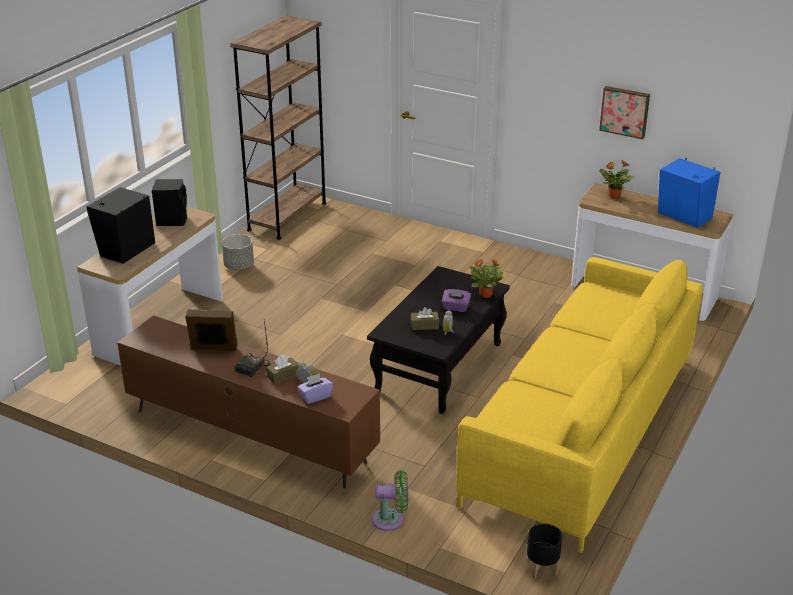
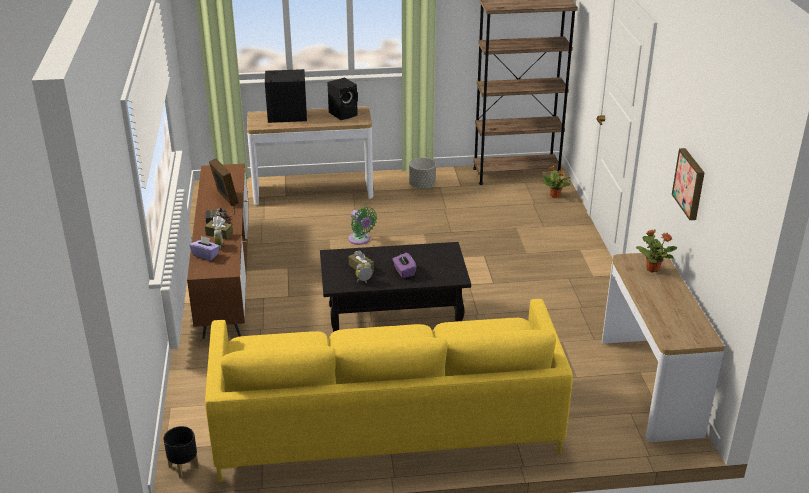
camera: 55 degrees right, 0 degrees up
(391, 519) = (184, 372): green fan -> green fan (360, 240)
(486, 295) = (440, 278): potted plant -> potted plant (555, 196)
(684, 216) = (671, 318): blue speaker -> none

